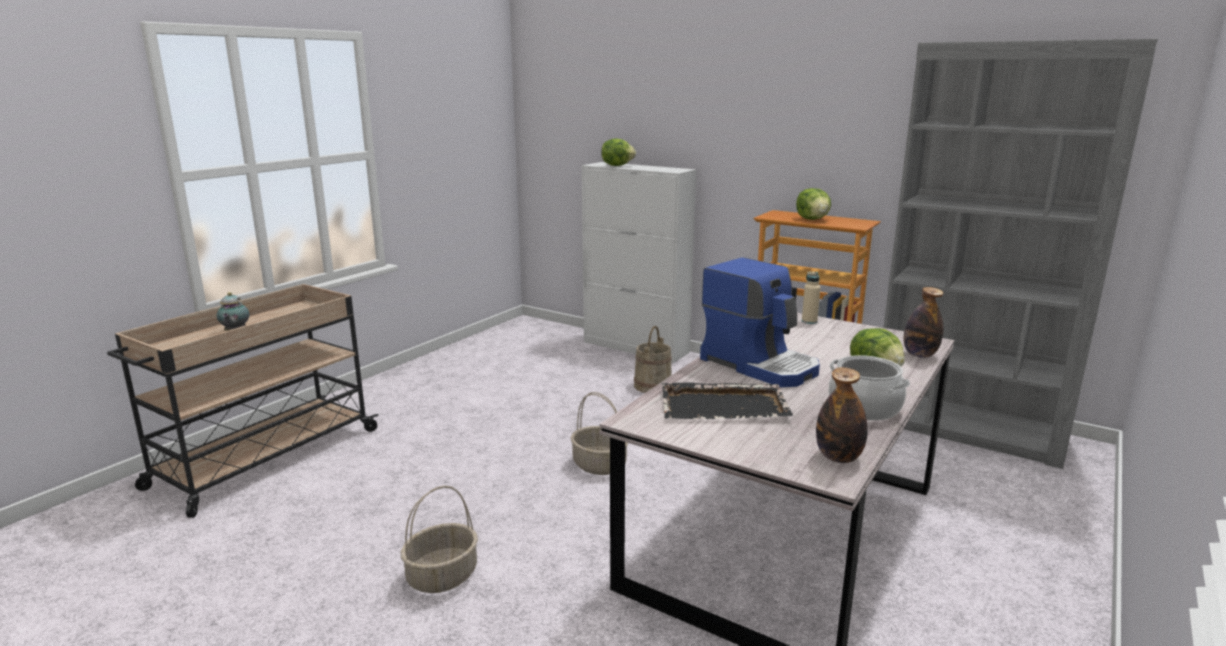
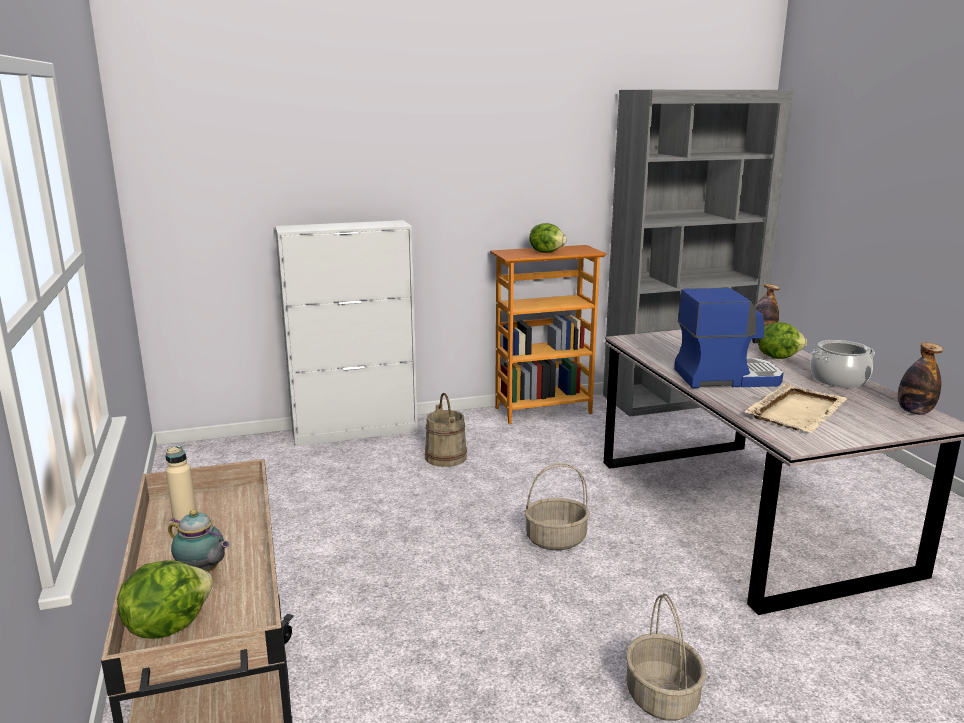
camera: 50 degrees left, 0 degrees up
(617, 165) = (317, 227): lettuce -> lettuce (167, 625)
(725, 406) = (797, 410): black tray -> beige tray
(809, 321) = (654, 338): beige bottle -> beige bottle (185, 517)

